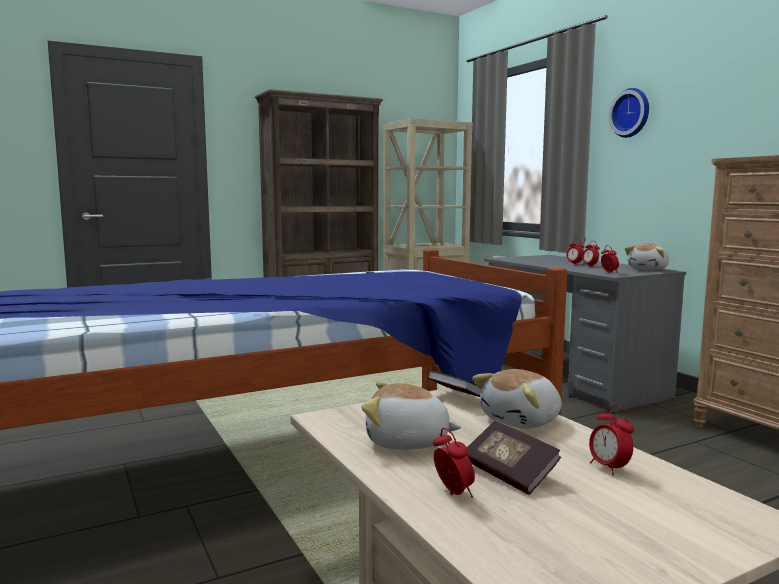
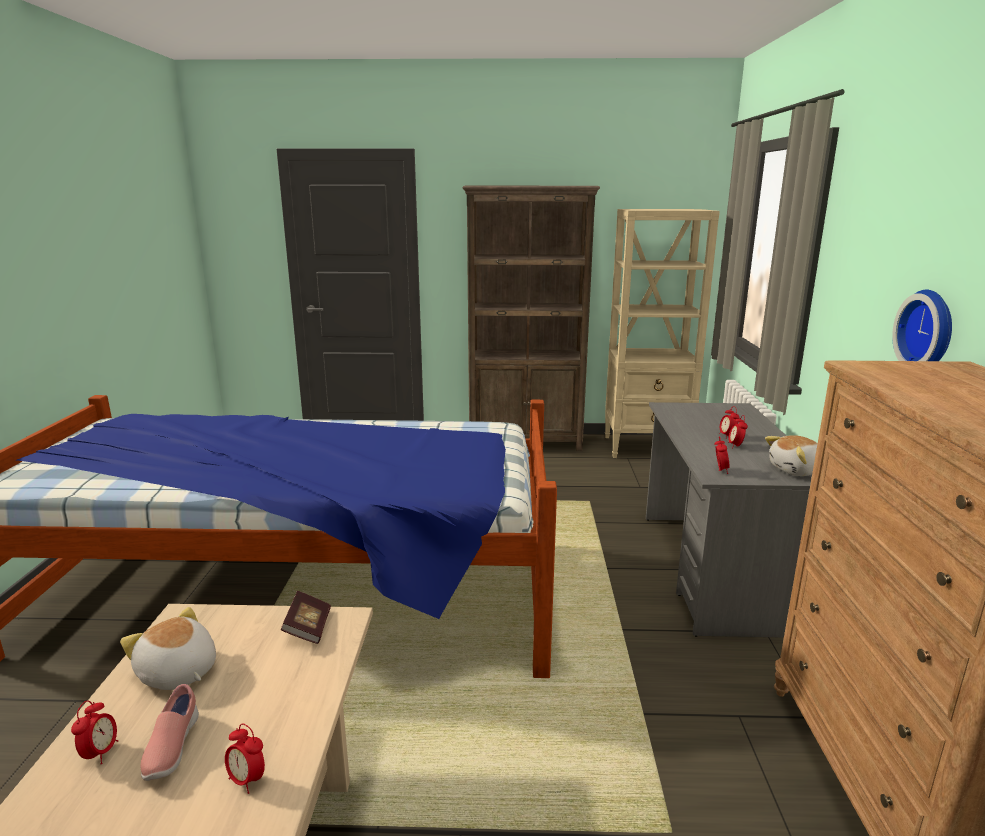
camera: 30 degrees right, 10 degrees up
(509, 474) = (171, 748): book -> pink shoe
(522, 421) = (300, 681): plush toy -> none
(609, 468) = (247, 780): alarm clock -> alarm clock turned 60 degrees counterclockwise
(632, 113) = (859, 236): wall clock -> wall clock (929, 331)

